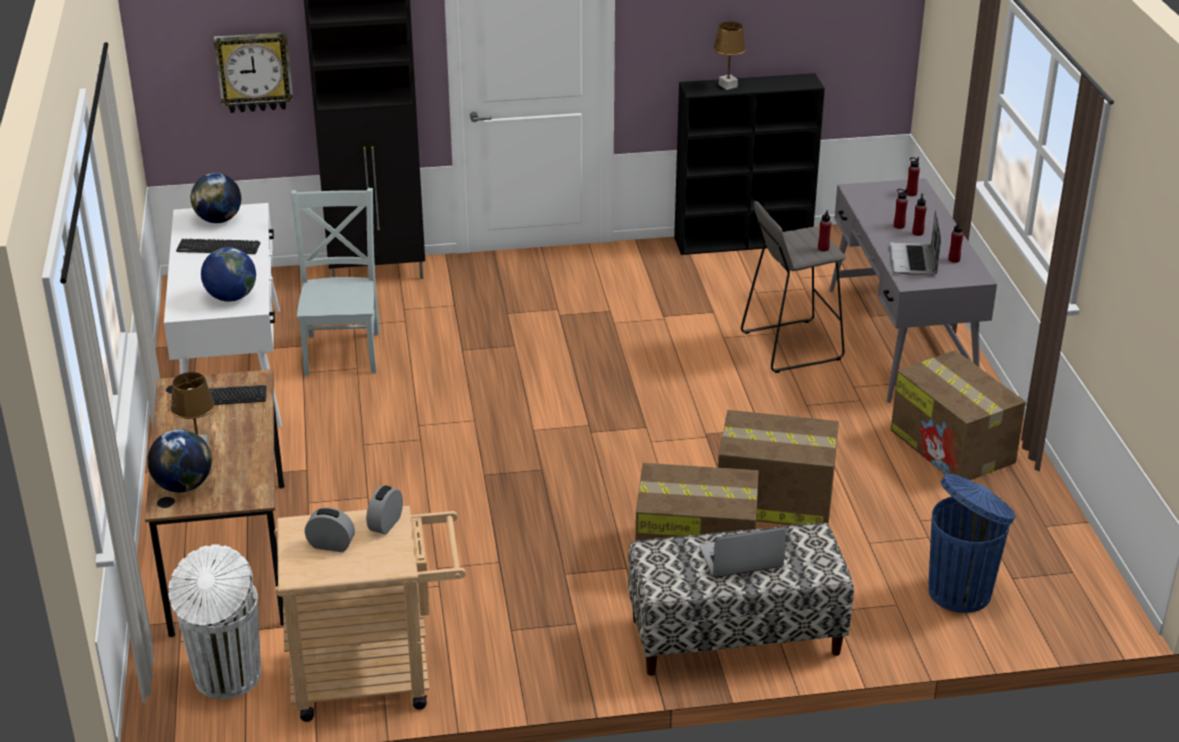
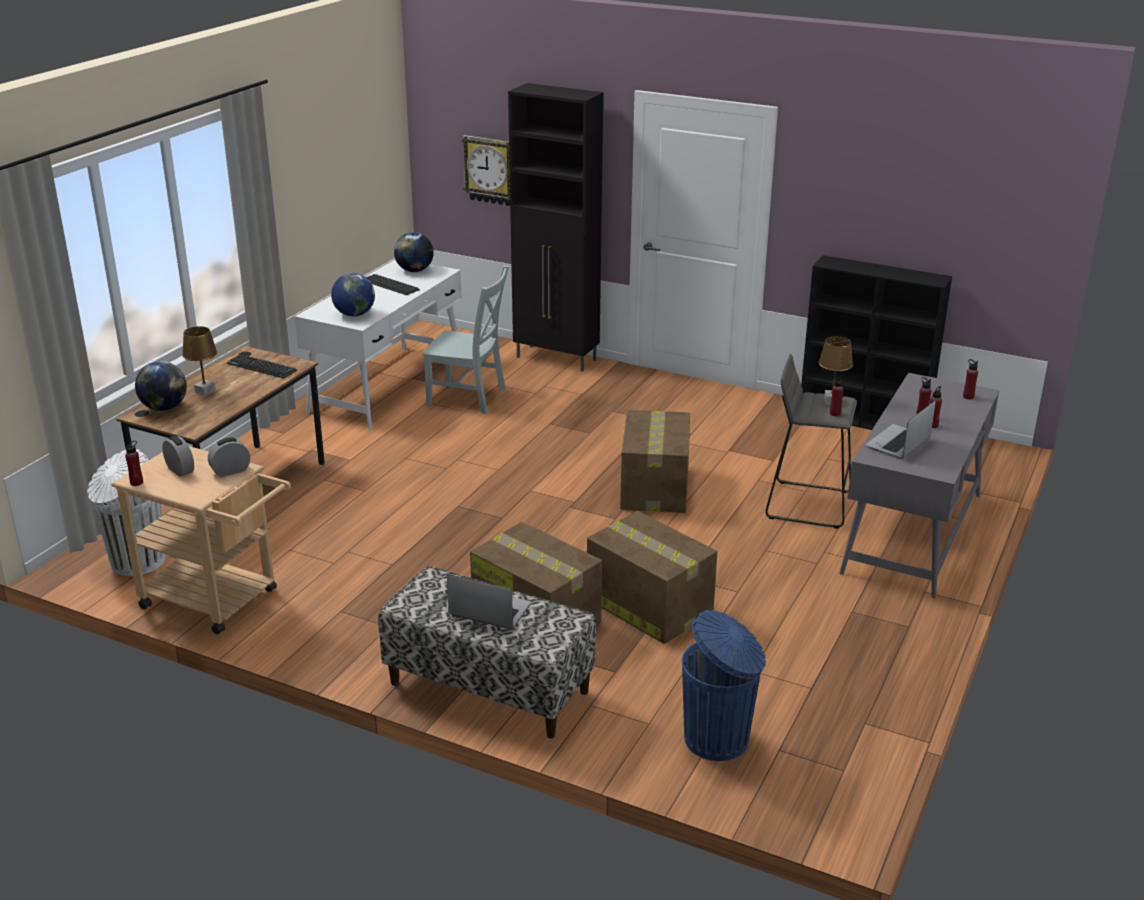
camera: 35 degrees right, 5 degrees down
(343, 350) = (470, 398): grey chair -> grey chair turned 75 degrees clockwise
(727, 86) = (859, 266): brown table lamp -> brown table lamp (831, 401)
(953, 447) = (856, 628): cardboard box -> cardboard box (654, 488)
(954, 259) = (938, 454): red bottle -> red bottle (137, 482)

